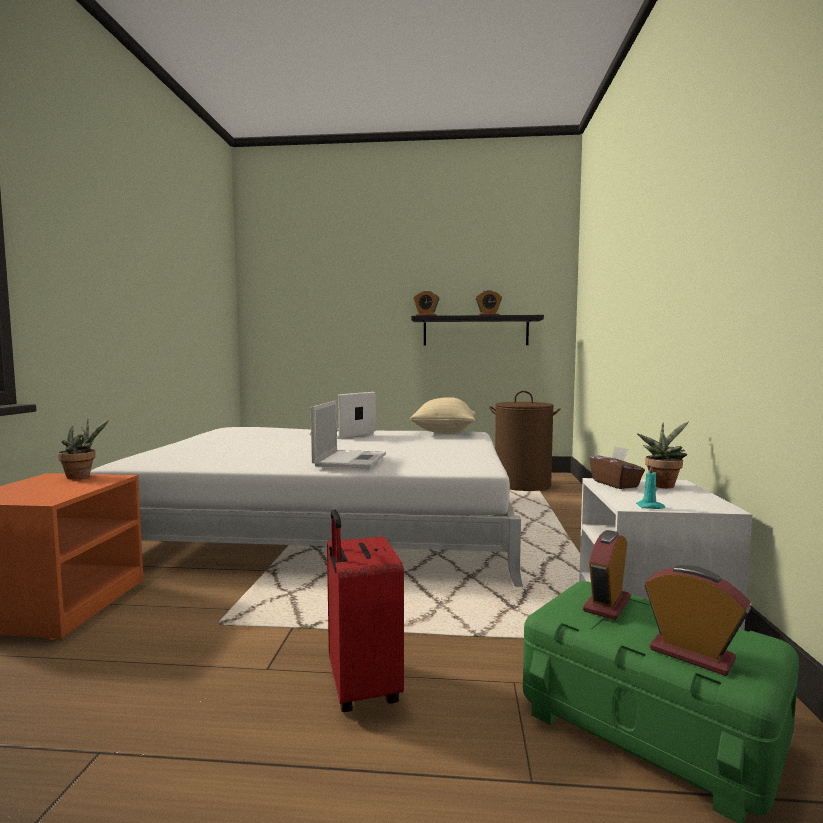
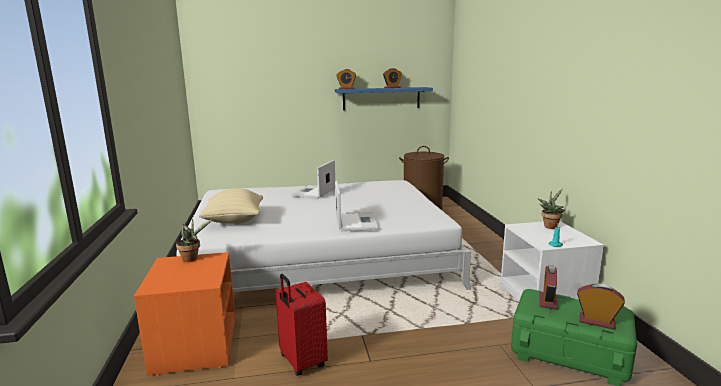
camera: 15 degrees left, 10 degrees up
(361, 687) = (428, 361): red suitcase -> red suitcase (301, 362)
(443, 433) = (381, 185): beige pillow -> beige pillow (234, 221)
(475, 331) = (381, 98): black shelf -> blue shelf
(615, 484) = (526, 228): brown tissue box -> none

